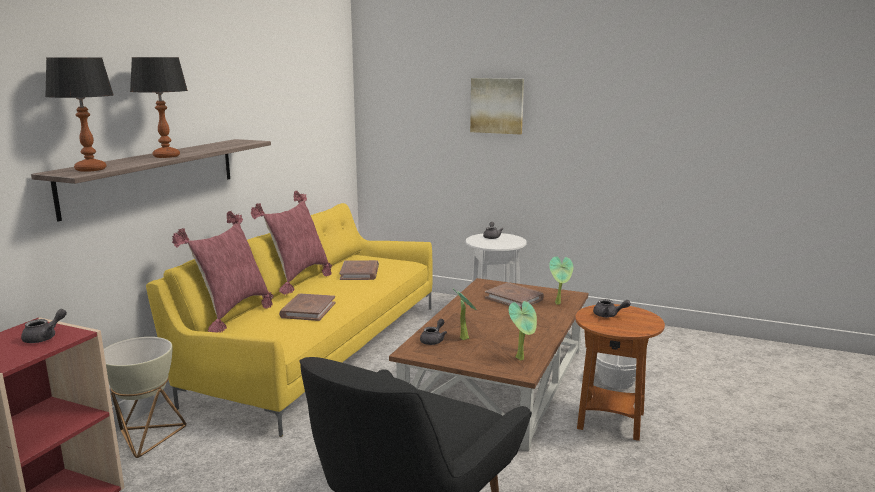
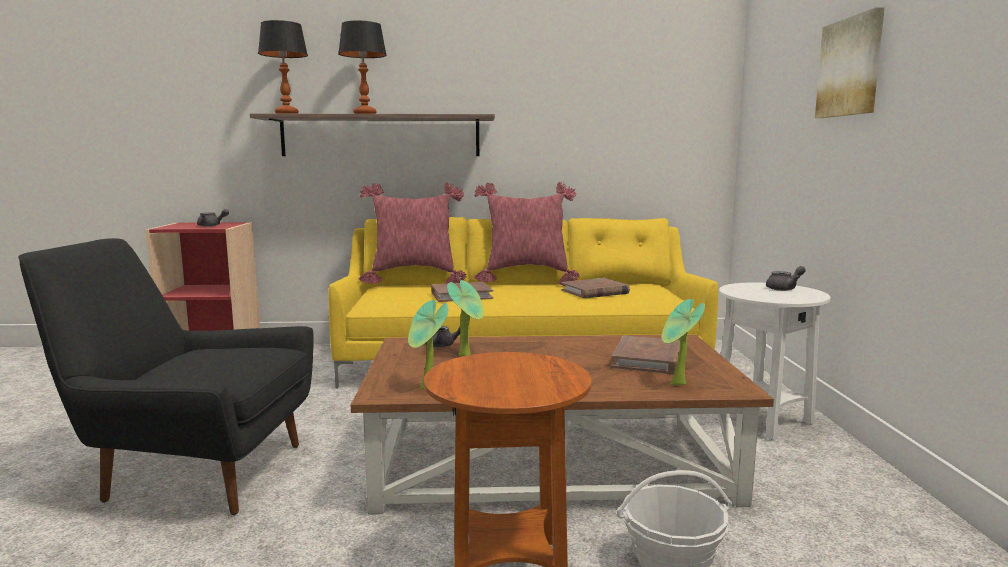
camera: 65 degrees right, 5 degrees down
(148, 437) = (313, 352): planter -> none
(608, 315) = (516, 368): grey teapot -> none

